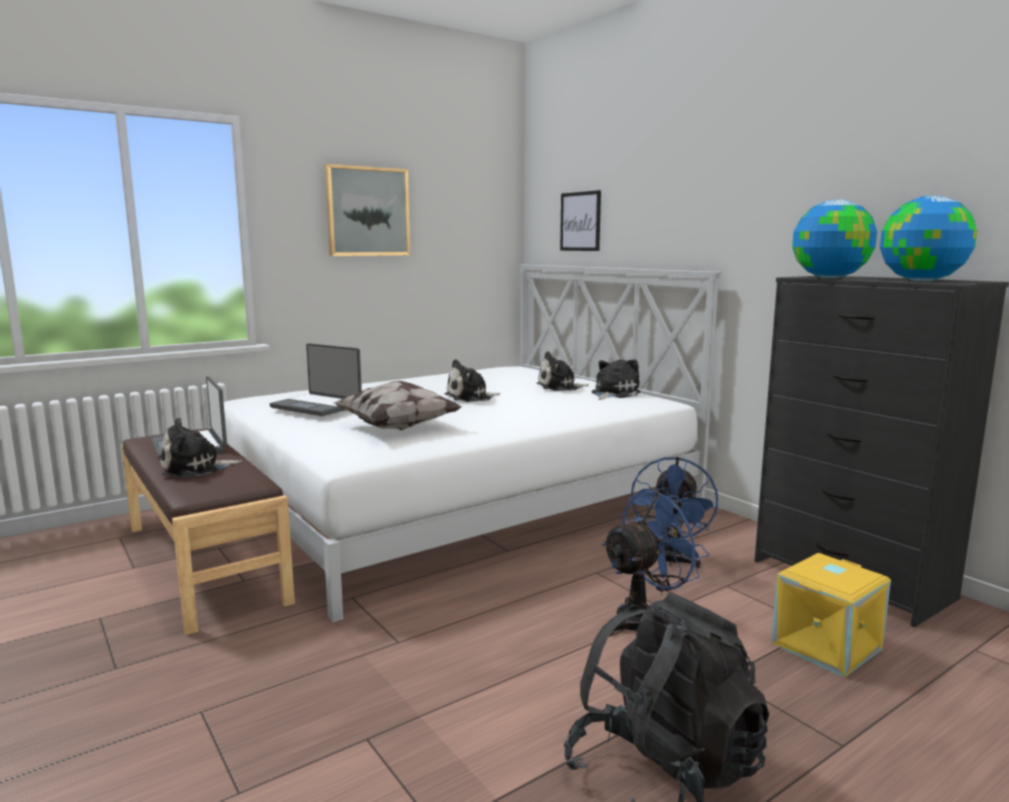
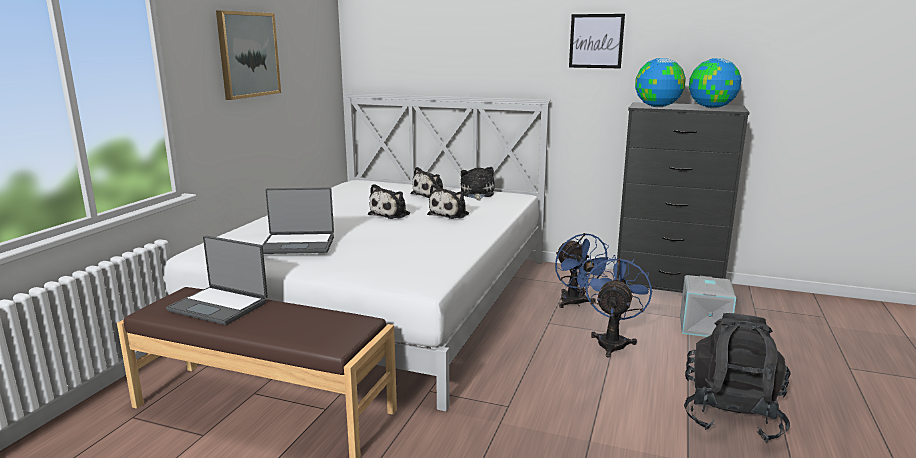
camera: 35 degrees left, 5 degrees up
(195, 468) = (277, 323): plush toy -> plush toy (450, 214)
(398, 427) = (399, 249): pillow -> none
(580, 221) = (409, 58): picture -> picture (596, 41)
(827, 647) = (705, 327): yellow storage box -> grey storage box

